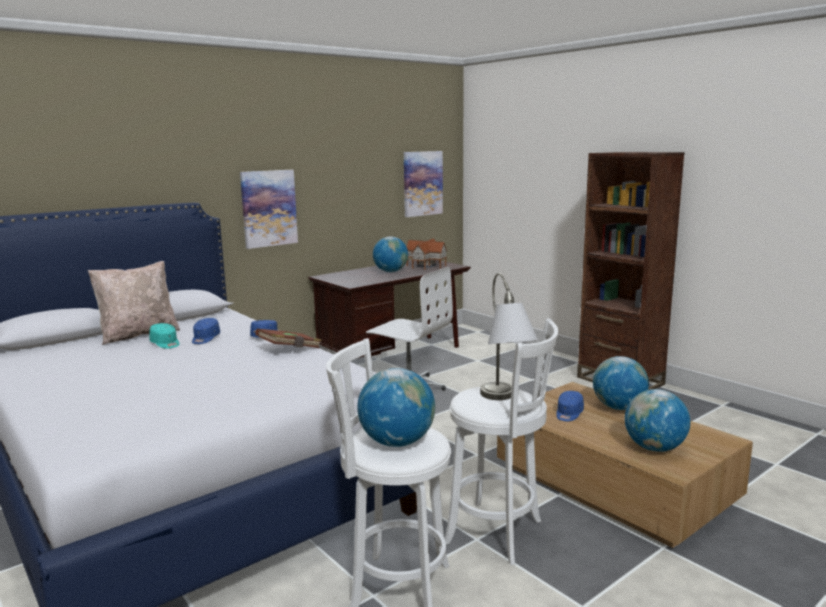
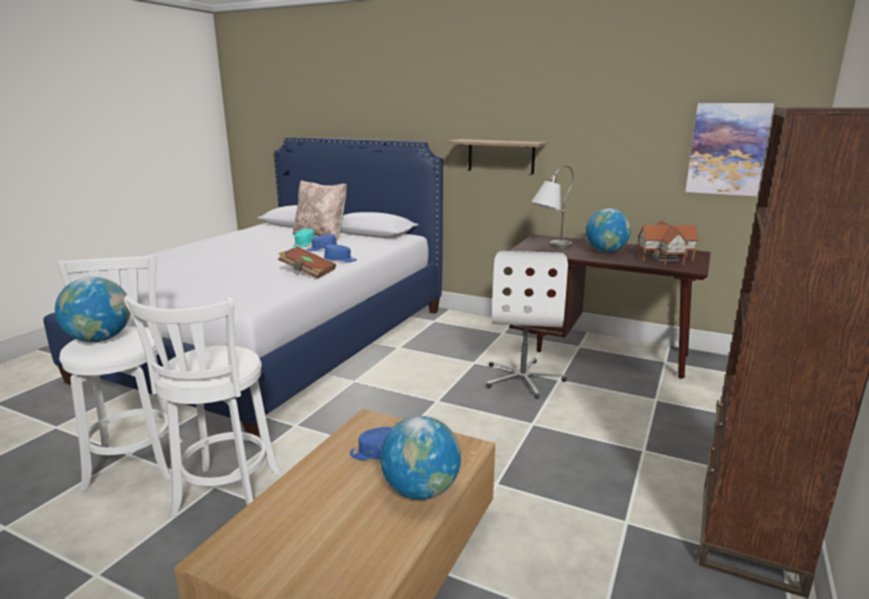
camera: 65 degrees right, 5 degrees up
(269, 208) = (501, 156): picture -> shelf
(504, 402) = (193, 364): grey table lamp -> grey table lamp (549, 248)
(654, 448) = (289, 533): globe -> none

